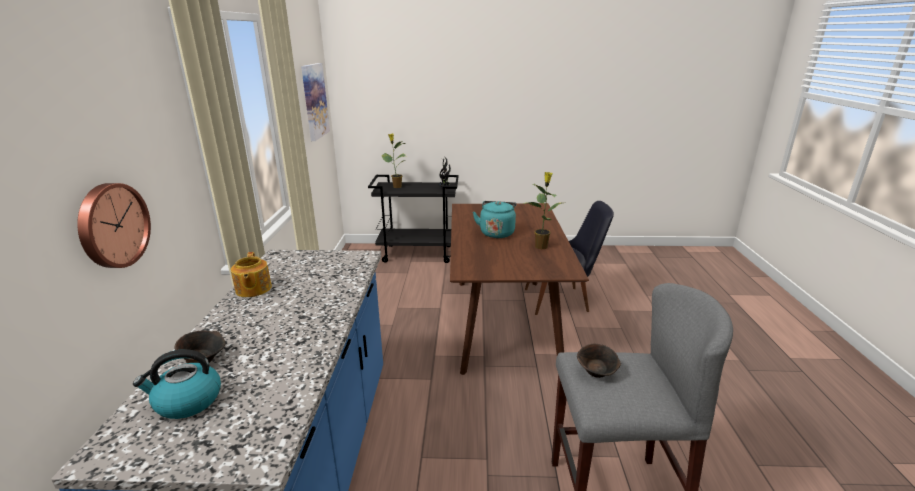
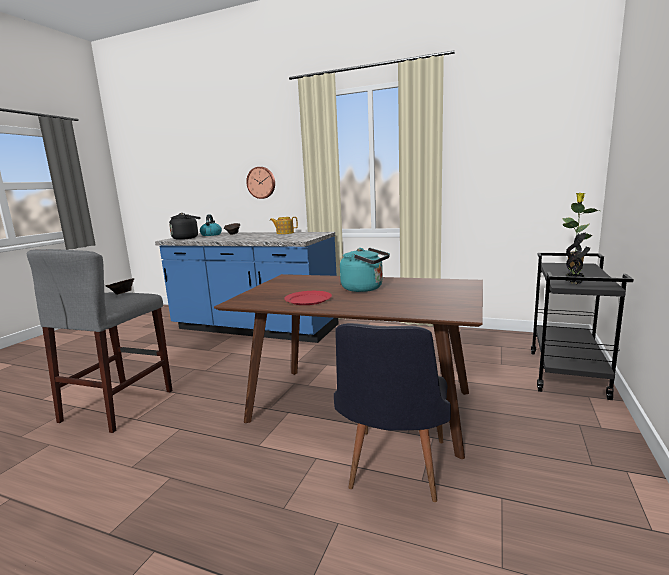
camera: 110 degrees right, 10 degrees down
(251, 421) = (187, 238): none -> black kettle
(314, 101) = (538, 150): picture -> none
(541, 246) = (308, 300): potted plant -> red plate

